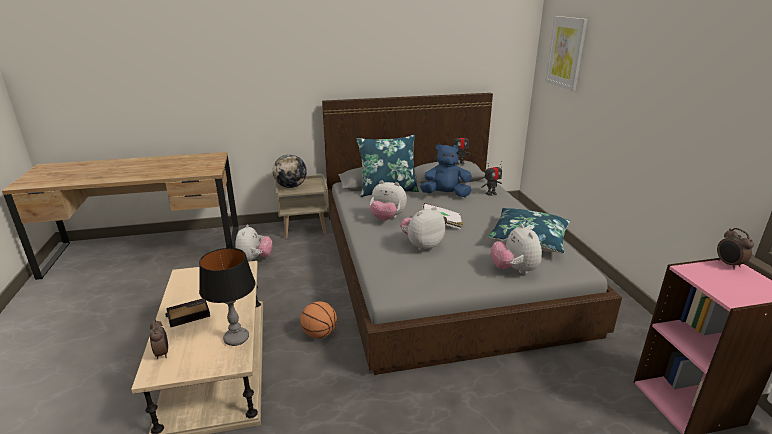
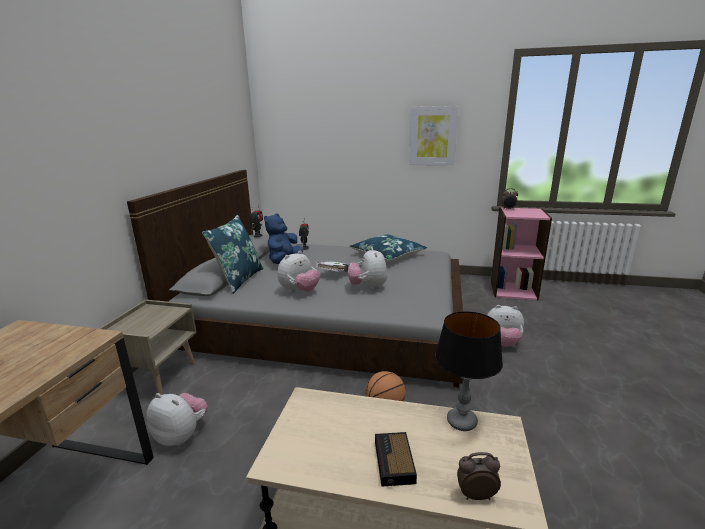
camera: 65 degrees left, 5 degrees down
(291, 186) = (138, 326): globe -> none
(514, 270) = (427, 269): plush toy -> plush toy (502, 342)
(566, 52) = (297, 126): picture -> picture (432, 136)

